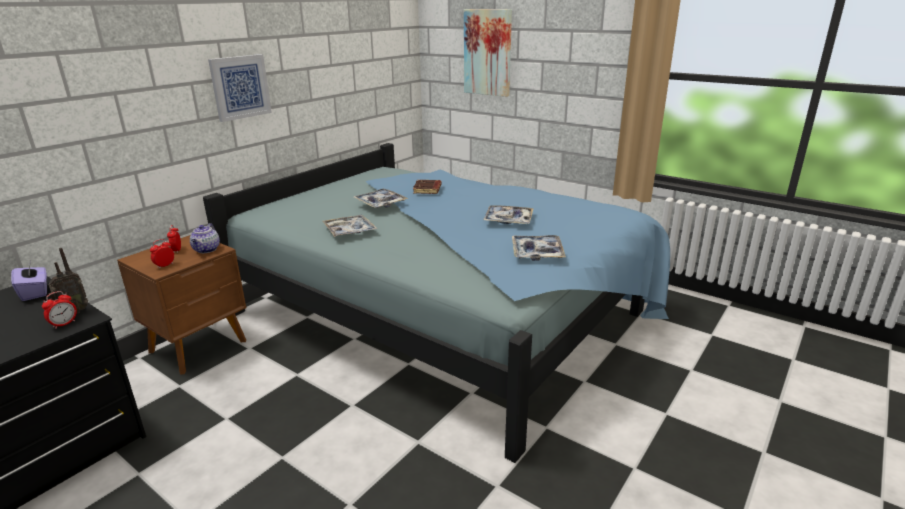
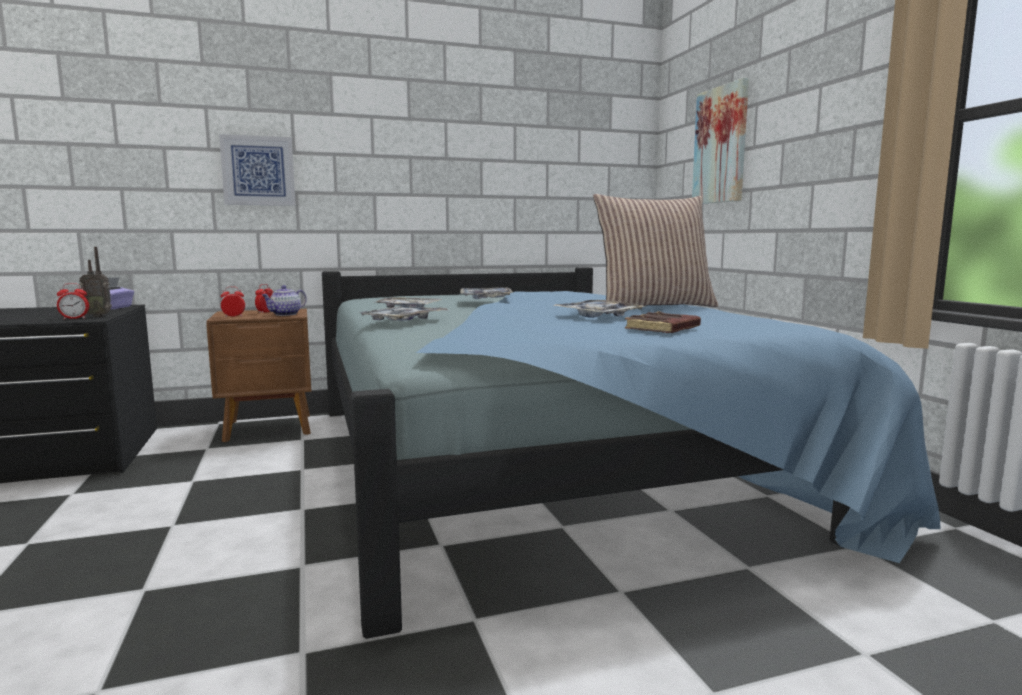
camera: 35 degrees right, 15 degrees down
(240, 87) = (388, 166): picture -> picture (258, 171)
(428, 190) = (565, 298): brown book -> brown book (663, 329)
(506, 195) = (653, 306): none -> pillow
(537, 253) = (560, 333): tray -> tray (403, 320)

